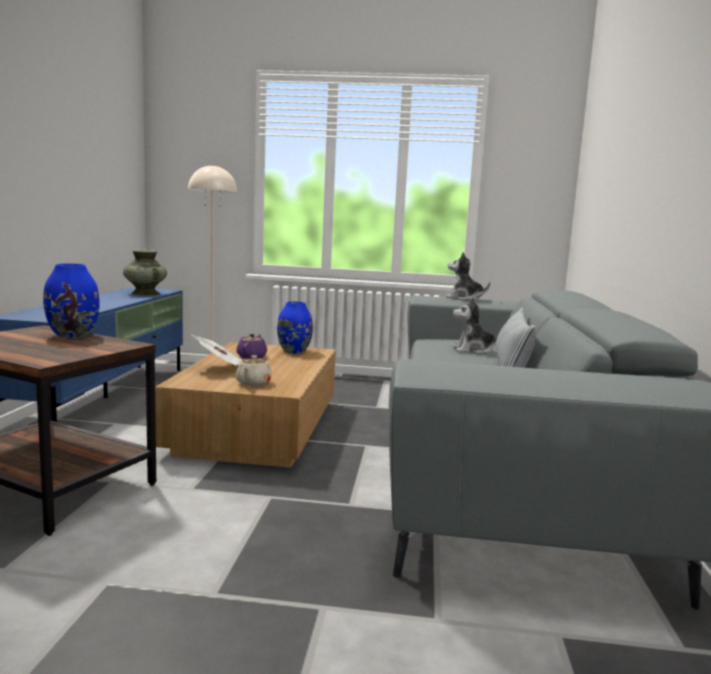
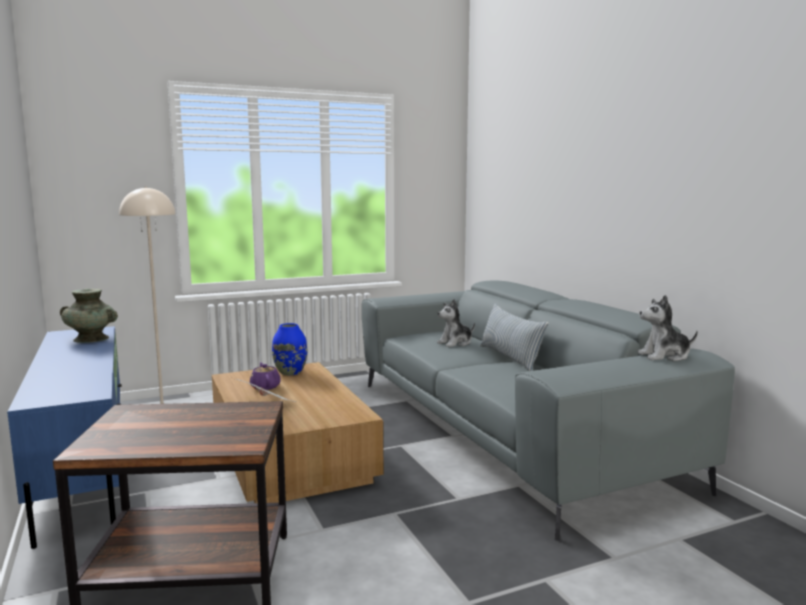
camera: 30 degrees left, 0 degrees up
(73, 335) = (184, 410): blue vase -> none
(253, 383) = (321, 414): beige teapot -> none
(464, 298) = (412, 296): plush toy -> plush toy (664, 356)

